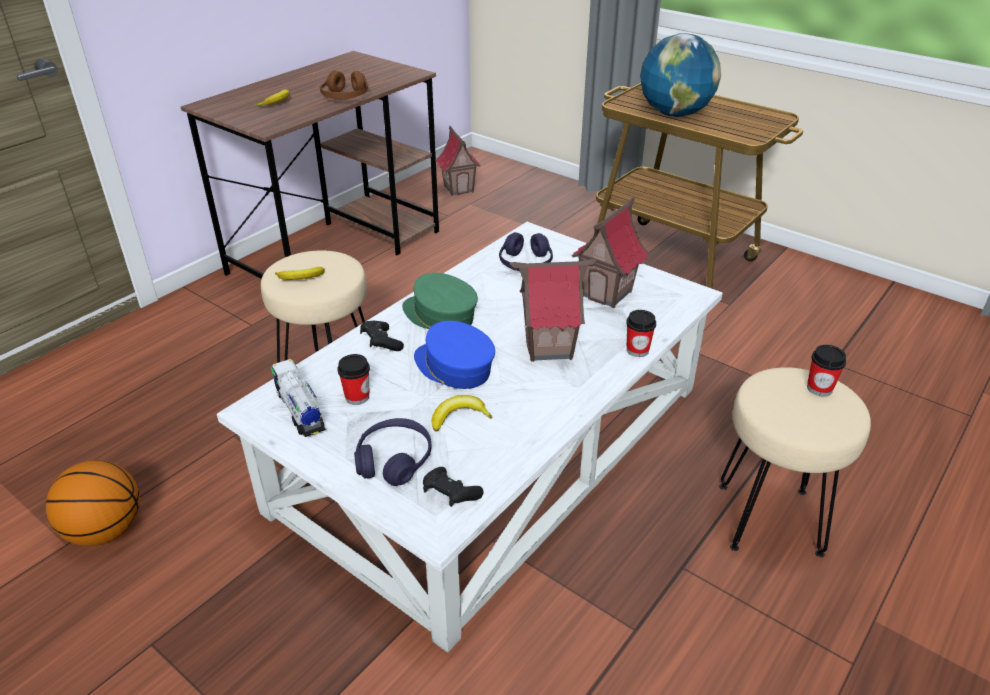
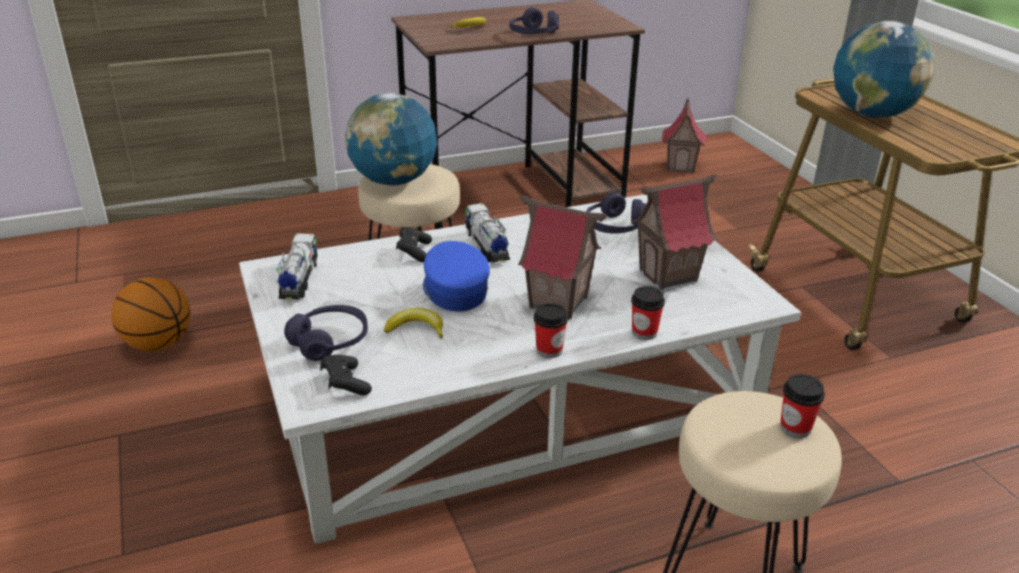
camera: 30 degrees right, 5 degrees down
(300, 278) = (394, 181): banana -> globe
(345, 97) = (534, 34): brown headphones -> purple headphones
(357, 397) = (352, 285): cup -> cup (549, 350)
(439, 316) = (487, 246): green cap -> toy truck

